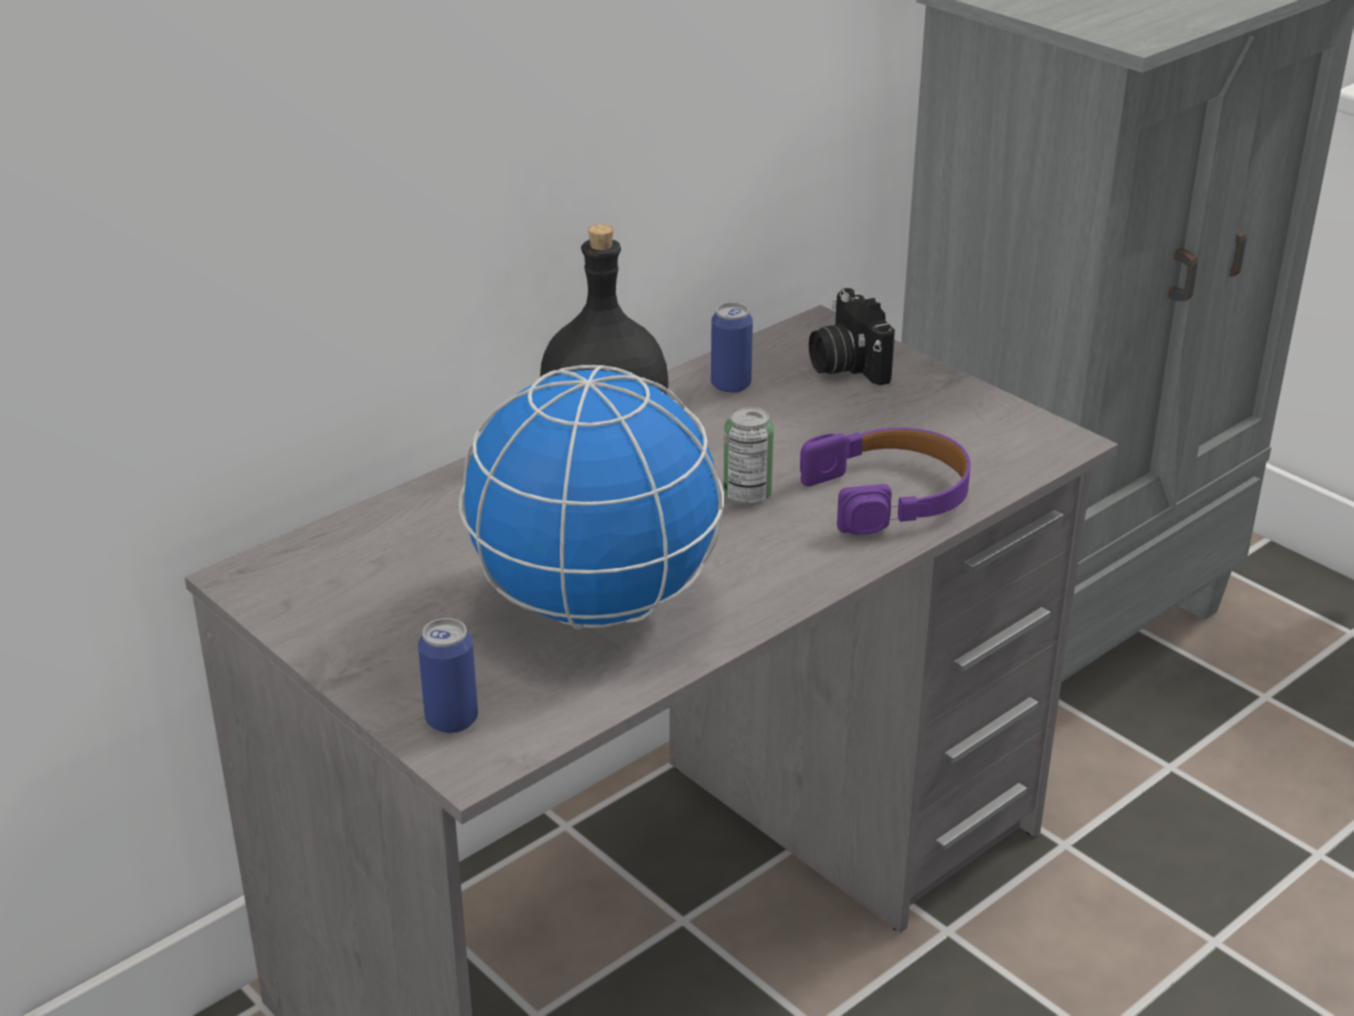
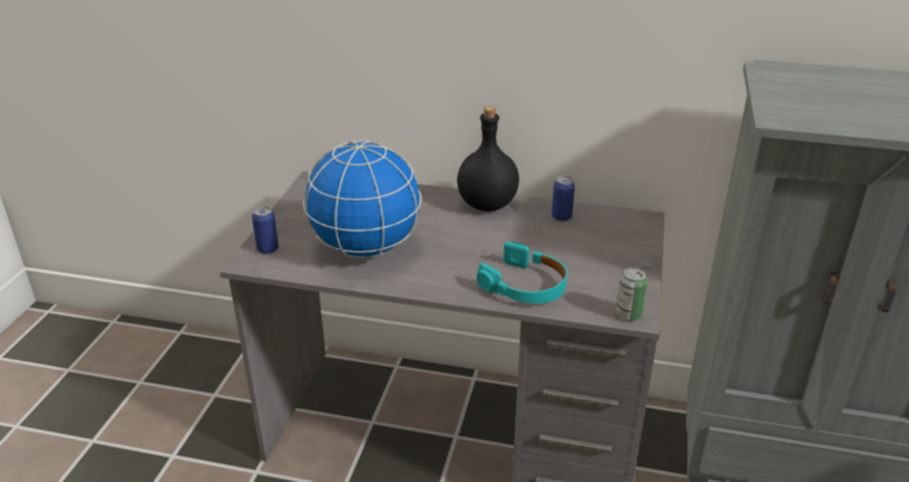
camera: 55 degrees right, 0 degrees up
(747, 495) = (481, 252): can -> can (628, 314)
(846, 365) = (619, 236): camera -> none
(890, 495) = (525, 285): purple headphones -> turquoise headphones

